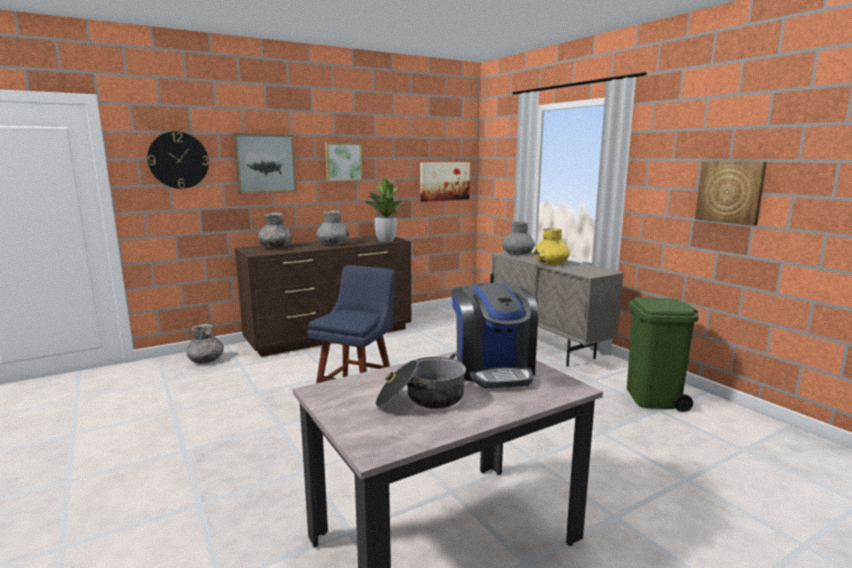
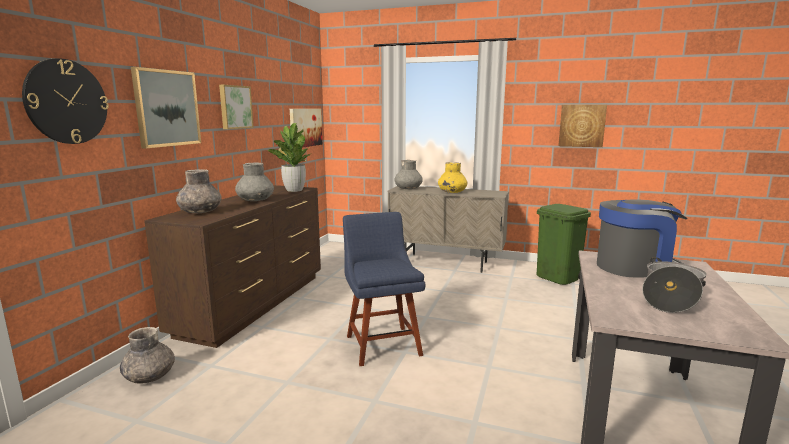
camera: 40 degrees left, 0 degrees up
(493, 369) = (635, 267): coffee machine -> coffee machine turned 45 degrees counterclockwise

